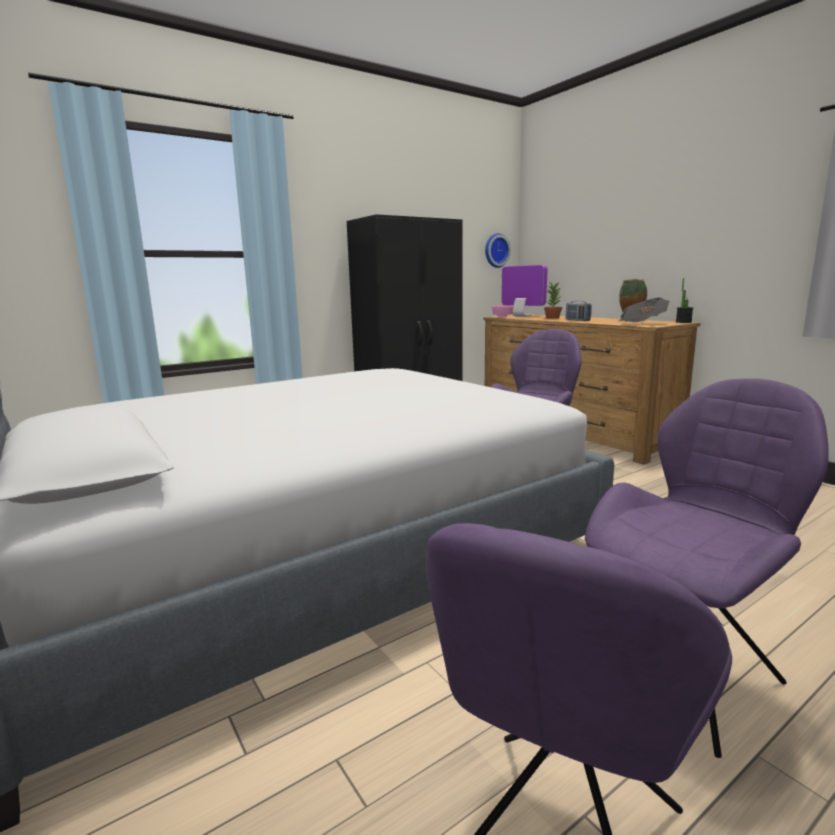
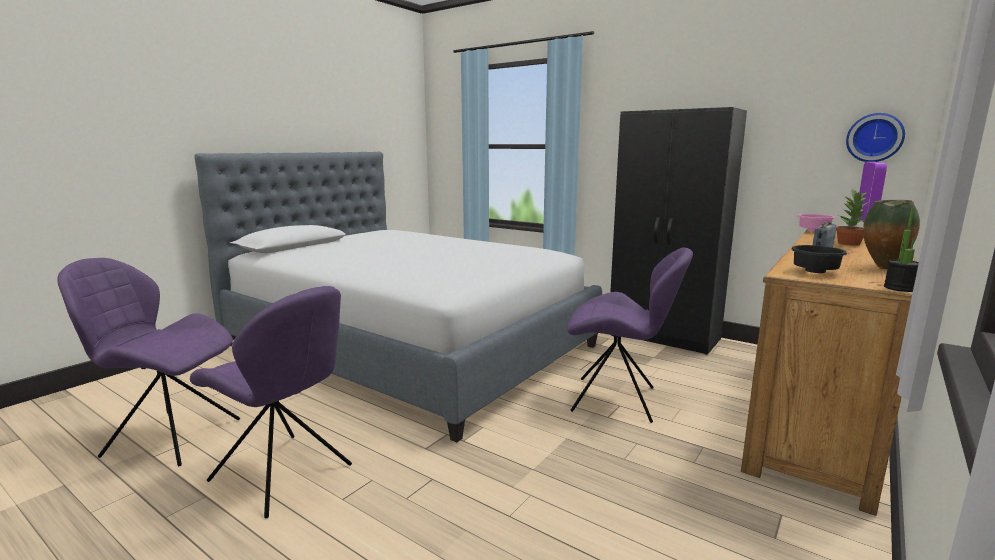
camera: 70 degrees right, 0 degrees up
(642, 324) = (814, 271): newspaper -> black bowl

